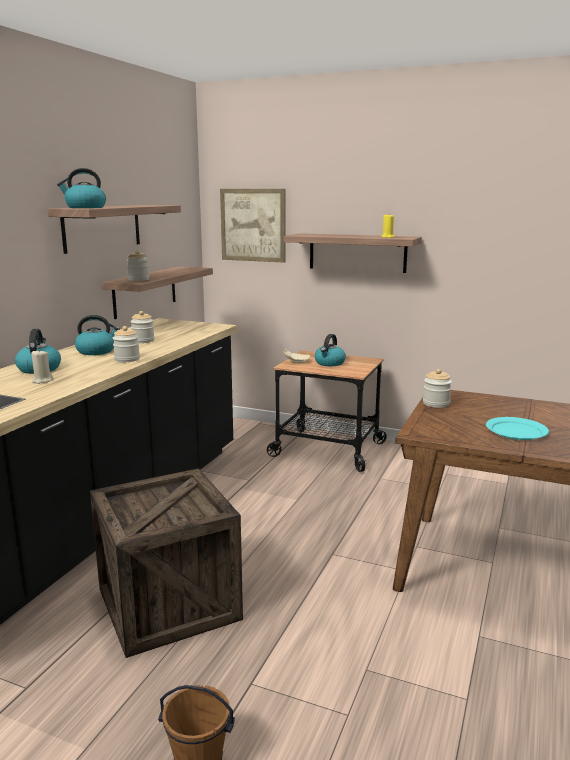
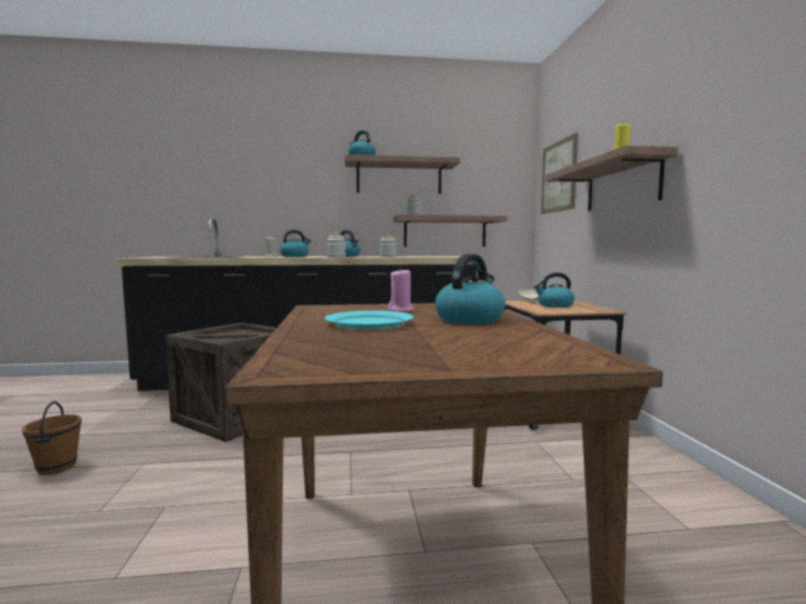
camera: 60 degrees right, 10 degrees down
(436, 403) = (425, 305): jar -> none
(459, 414) = (401, 310): none -> pink candle
(514, 408) = (469, 319): none -> kettle

